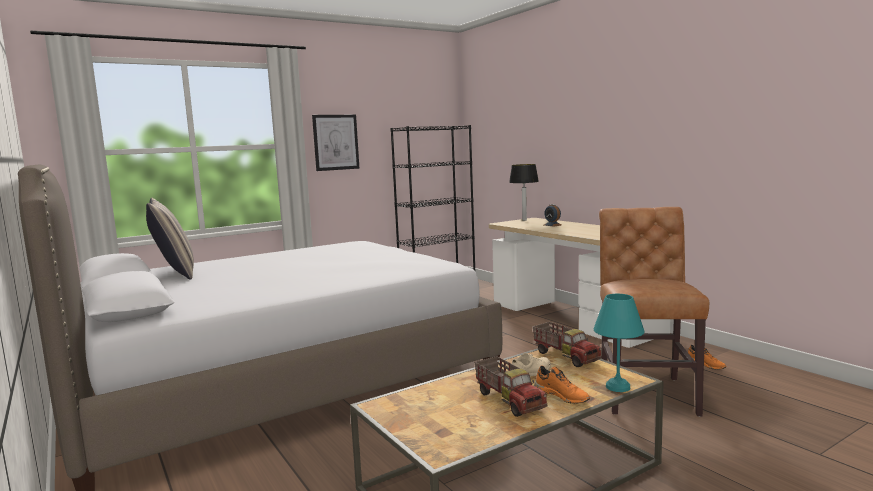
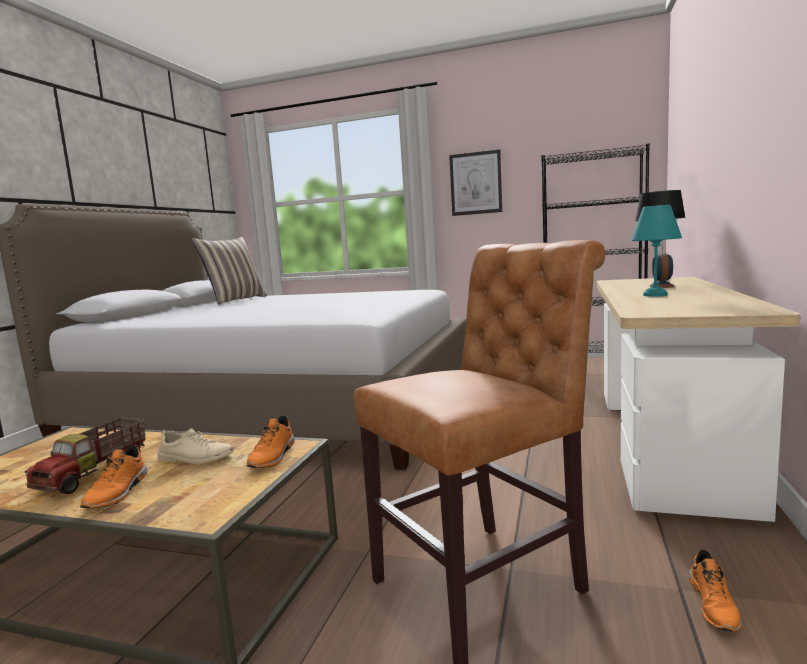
camera: 50 degrees right, 0 degrees up
(566, 356) = (273, 456): toy truck -> orange shoe
(619, 387) = (165, 515): turquoise table lamp -> turquoise table lamp (655, 295)

